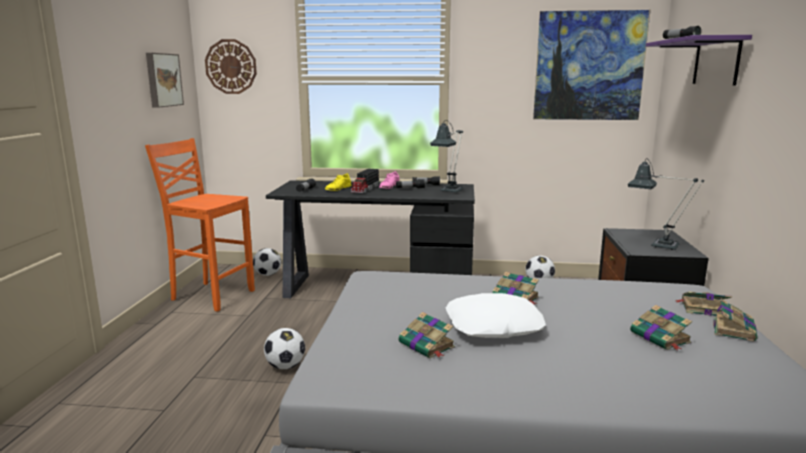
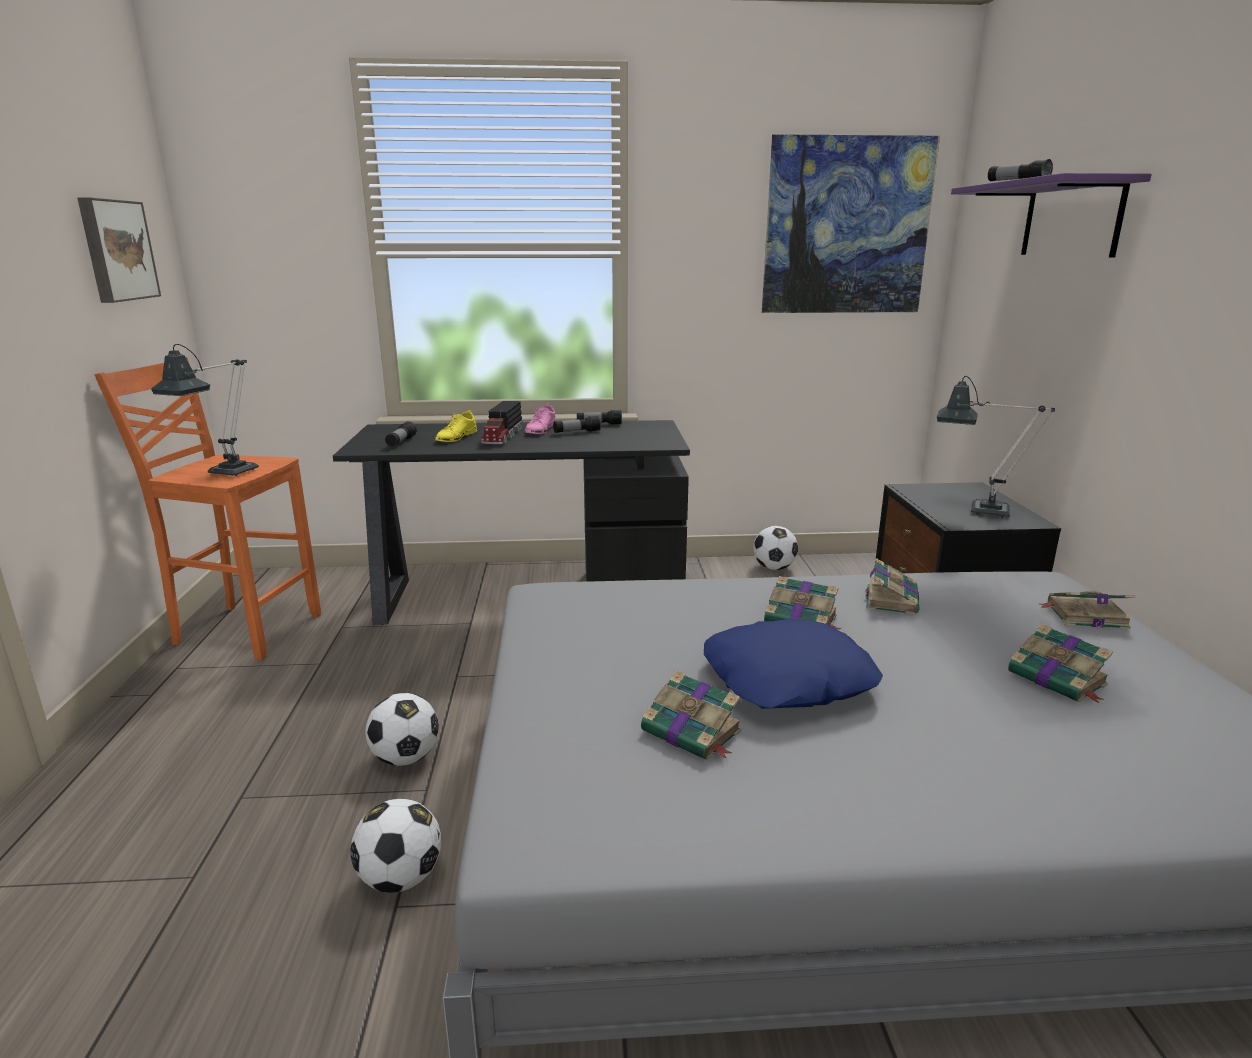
camera: 10 degrees left, 5 degrees up
(231, 66) = (243, 226): wall clock -> none
(268, 274) = (338, 583): football -> football (401, 878)
(449, 192) = (642, 436): table lamp -> table lamp (225, 474)
(493, 326) = (788, 679): white pillow -> blue pillow
(733, 329) = (1150, 651): book -> book (891, 599)

